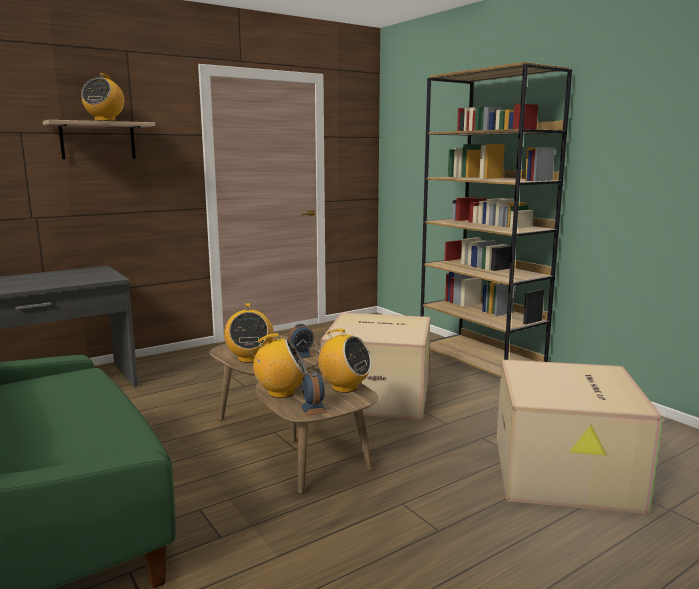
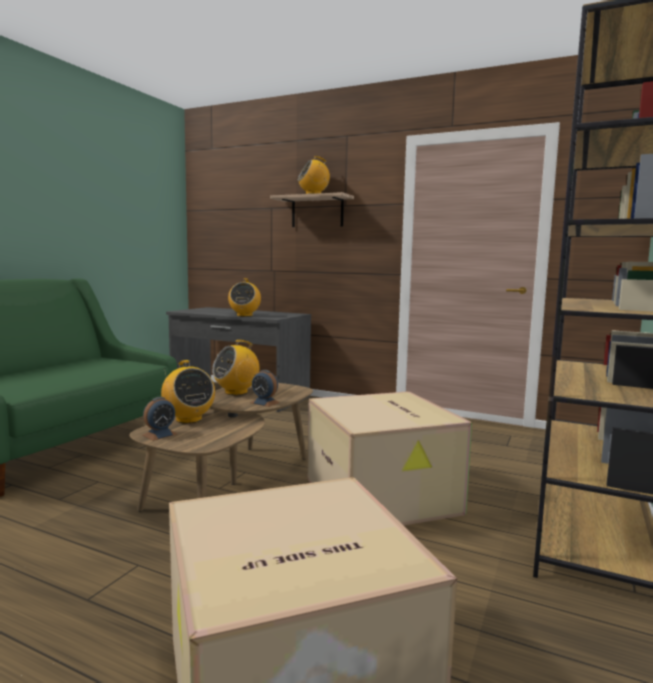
camera: 60 degrees right, 5 degrees down
(344, 387) = (221, 435): radio -> radio (244, 315)

